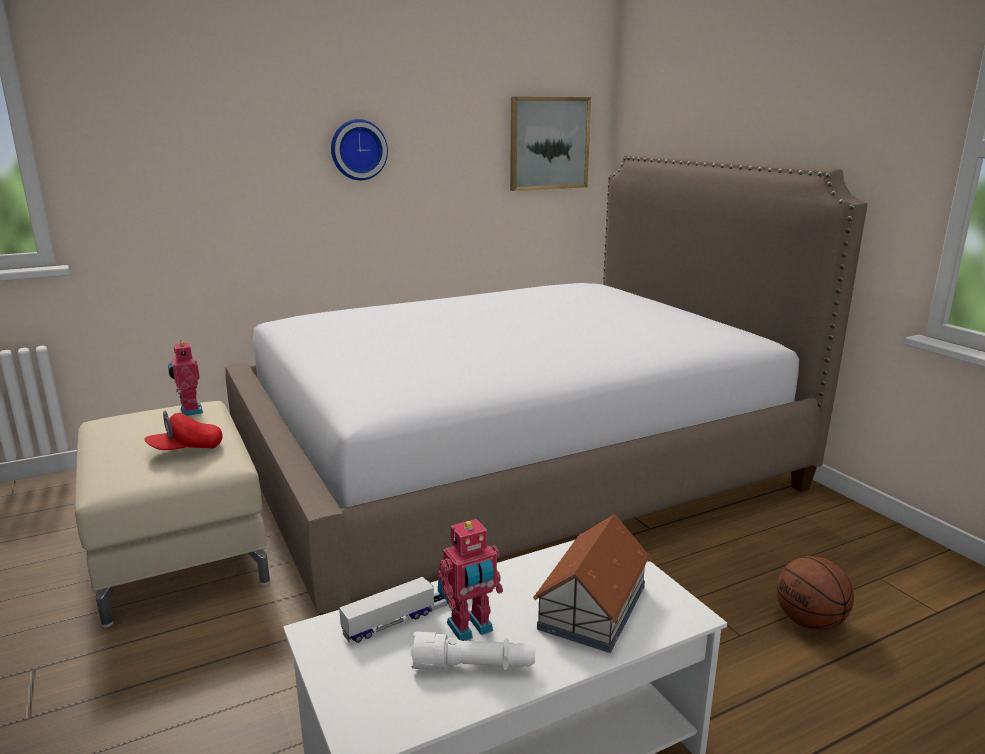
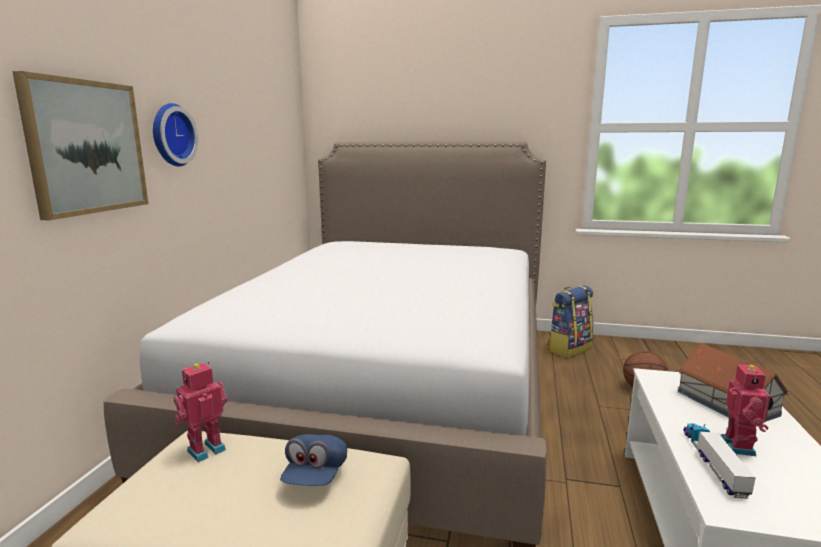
camera: 50 degrees left, 5 degrees down
(186, 449) = (316, 476): red cap -> blue cap
(189, 411) = (205, 449): toy robot -> toy robot turned 120 degrees clockwise
(474, 666) = (789, 461): white flashlight -> none
(549, 143) = (279, 135): picture -> picture (86, 147)
(825, 530) = (569, 349): none -> backpack

